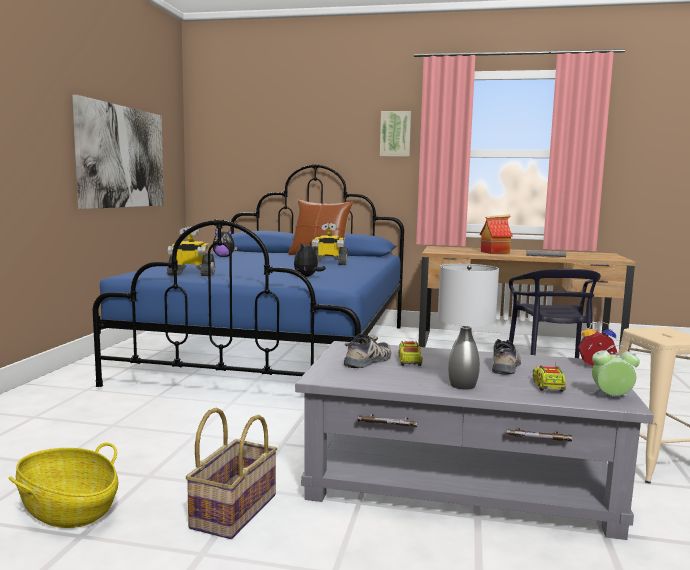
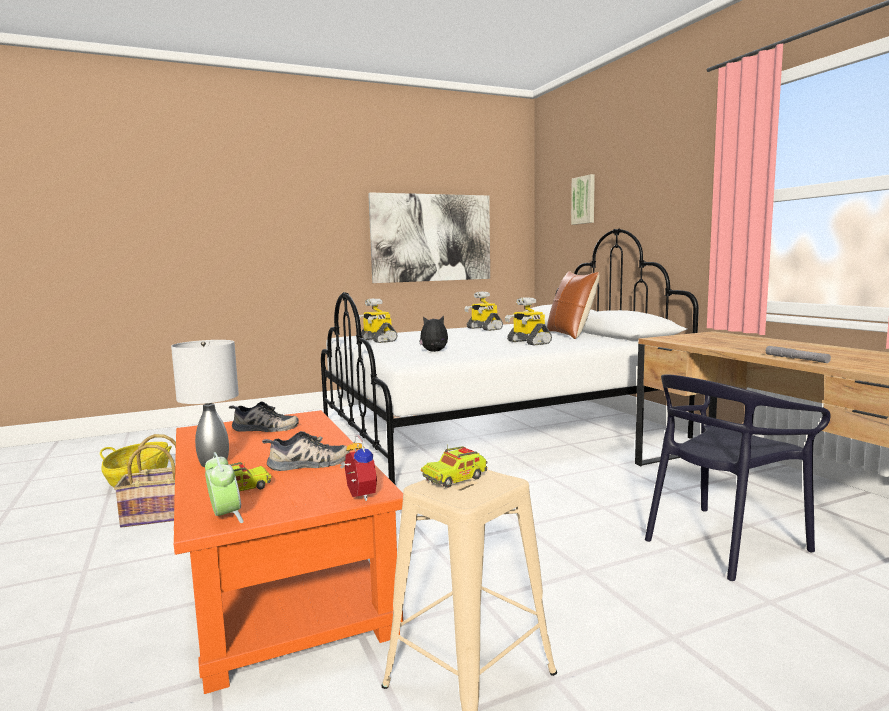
camera: 55 degrees right, 0 degrees up
(224, 257) = (483, 329): plush toy -> toy robot
(278, 352) = (496, 430): blue bed -> white bed
(395, 134) = (697, 180): picture -> picture (584, 200)
(409, 361) = (277, 437): toy truck -> toy truck (455, 479)
(457, 481) = (279, 572): grey coffee table -> orange coffee table
(495, 252) = (749, 346): toy house -> none

